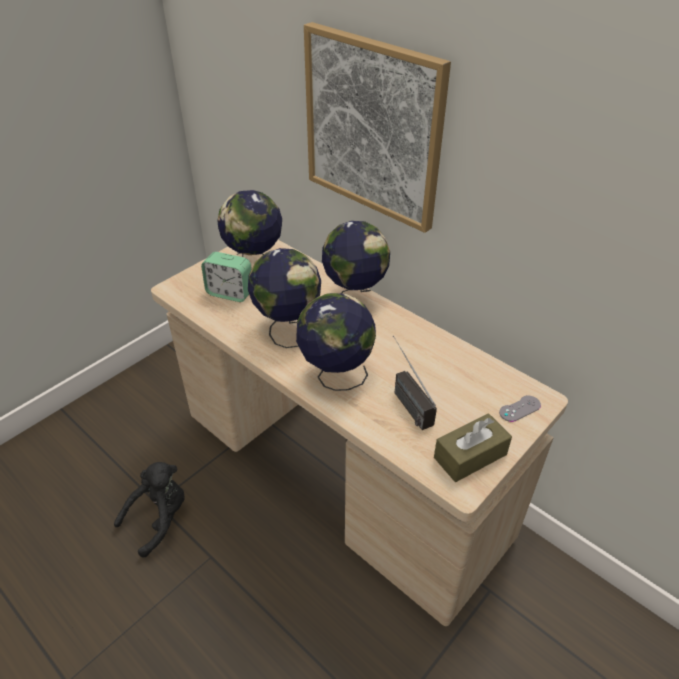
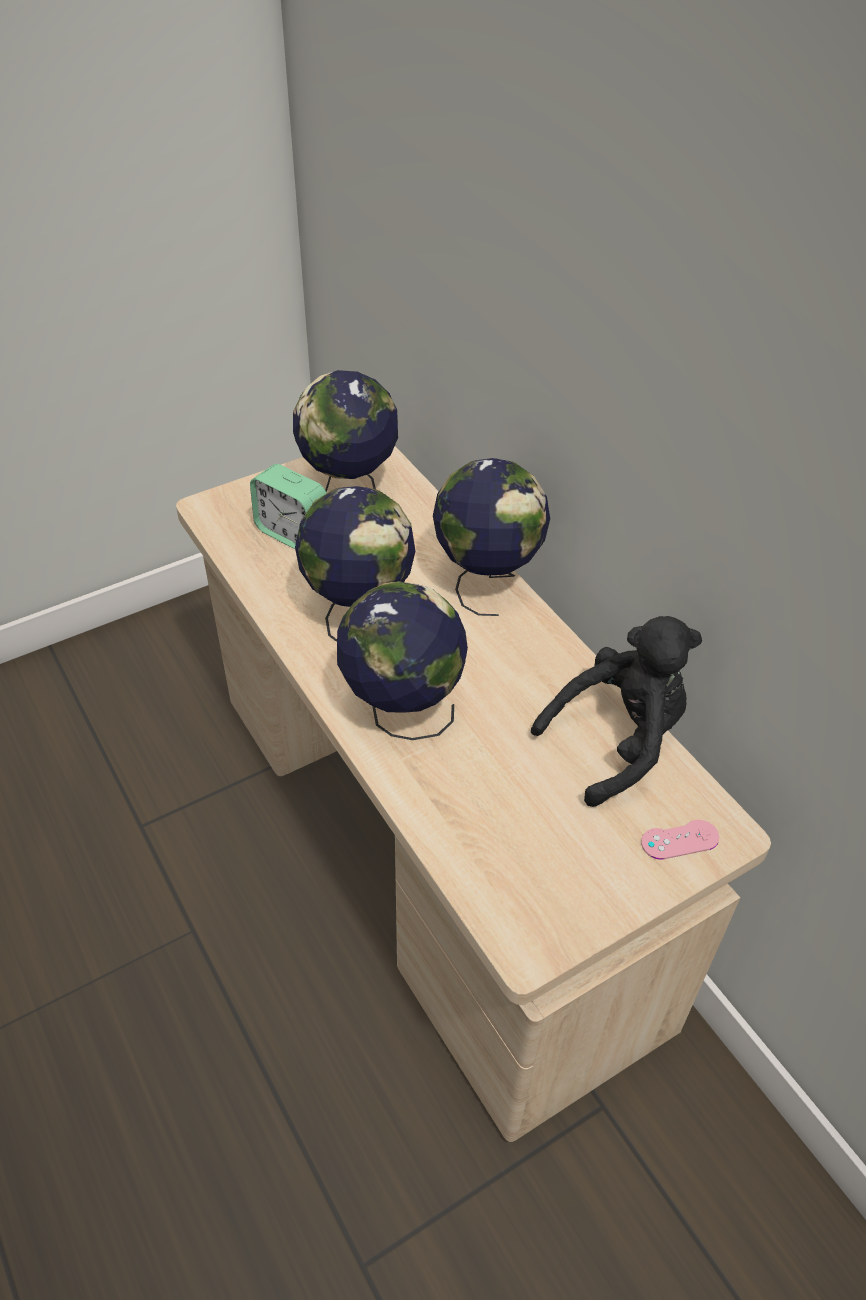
camera: 15 degrees right, 5 degrees up
(159, 519) = (137, 852): black plush toy -> black plush toy (617, 741)
(373, 127) = (543, 312): picture -> none
(404, 399) = (495, 777): radio -> none
(470, 456) = (561, 899): brown tissue box -> none
(519, 408) = (679, 840): grey game controller -> pink game controller

